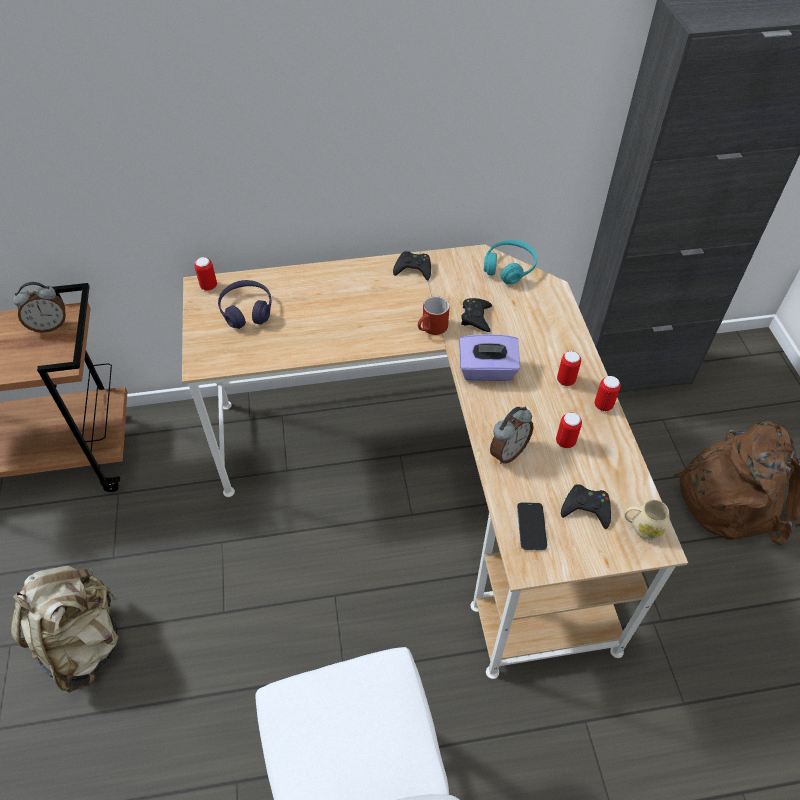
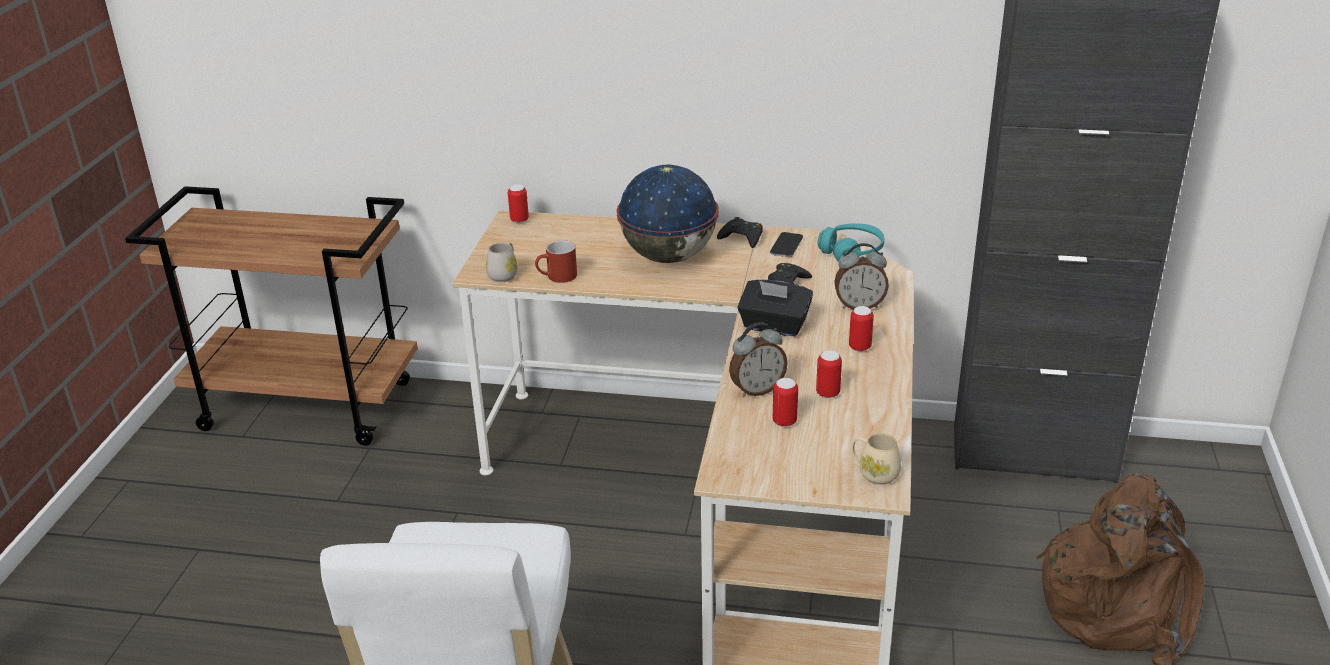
camera: 20 degrees right, 20 degrees down
(49, 326) = (352, 231): alarm clock -> alarm clock (859, 306)
(83, 642) = (270, 564): beige backpack -> none
(226, 359) = (504, 274): none -> white mug
(247, 311) = (546, 243): purple headphones -> none
(362, 306) = (668, 257): none -> globe
(432, 329) = (733, 285): red mug -> red mug (557, 277)
(487, 371) = (774, 326): purple tissue box -> black tissue box
(531, 527) = (746, 449): phone -> phone (786, 246)
(586, 508) = (818, 447): black game controller -> none
(603, 405) = (891, 373): can -> can (784, 421)

